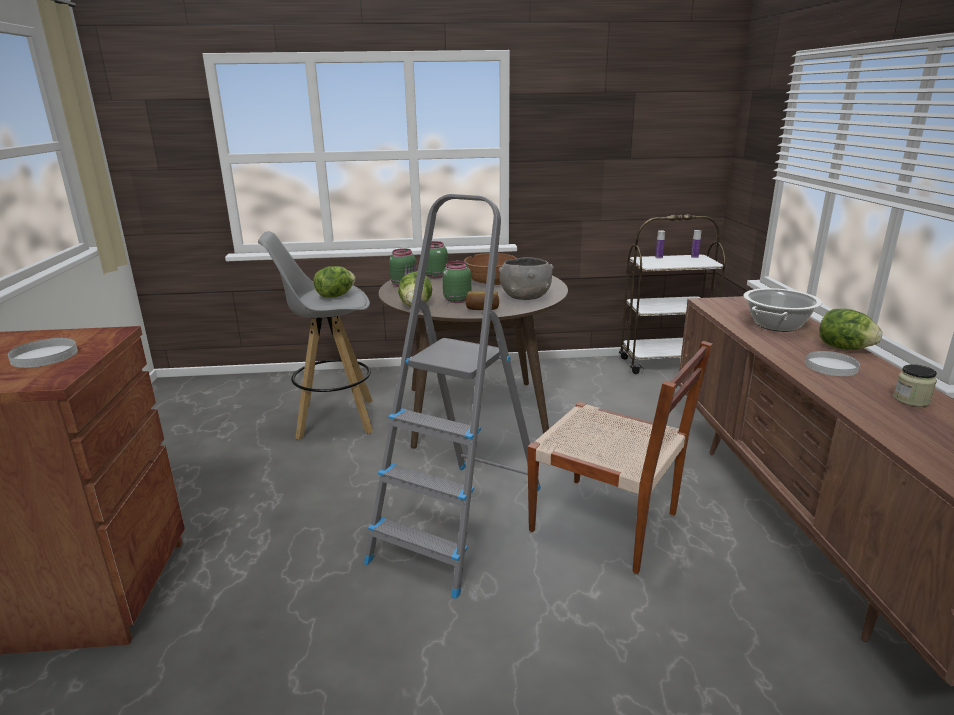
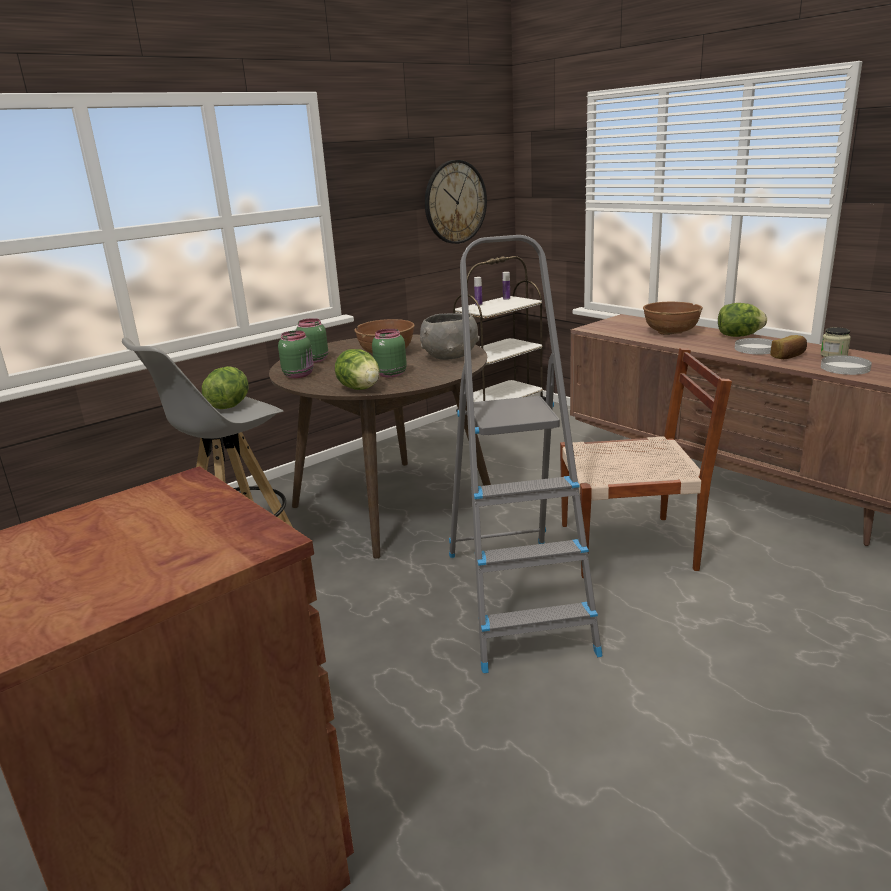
camera: 35 degrees left, 0 degrees up
(45, 356) = (167, 528): white plate -> white plate (844, 368)
(482, 309) = (433, 375): bread -> bread (788, 356)
(651, 156) = (455, 202): none -> wall clock
(777, 325) = (670, 332): cooking pot -> brown bowl

